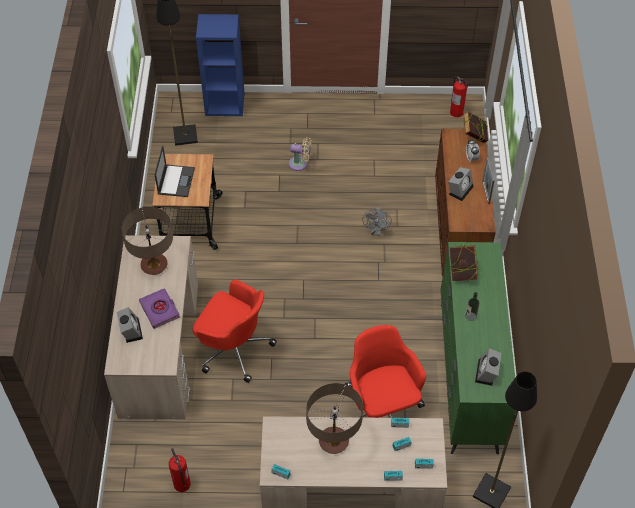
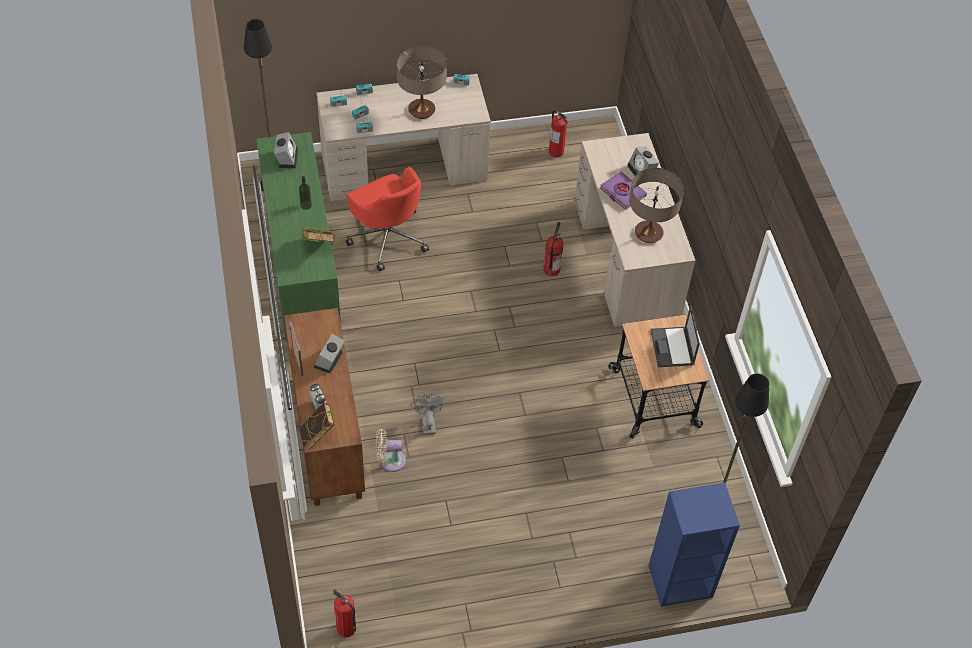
camera: 165 degrees right, 0 degrees up
(233, 348) = (551, 269): red office chair -> fire extinguisher
(300, 164) = (546, 501): beige fan -> beige fan (390, 461)

